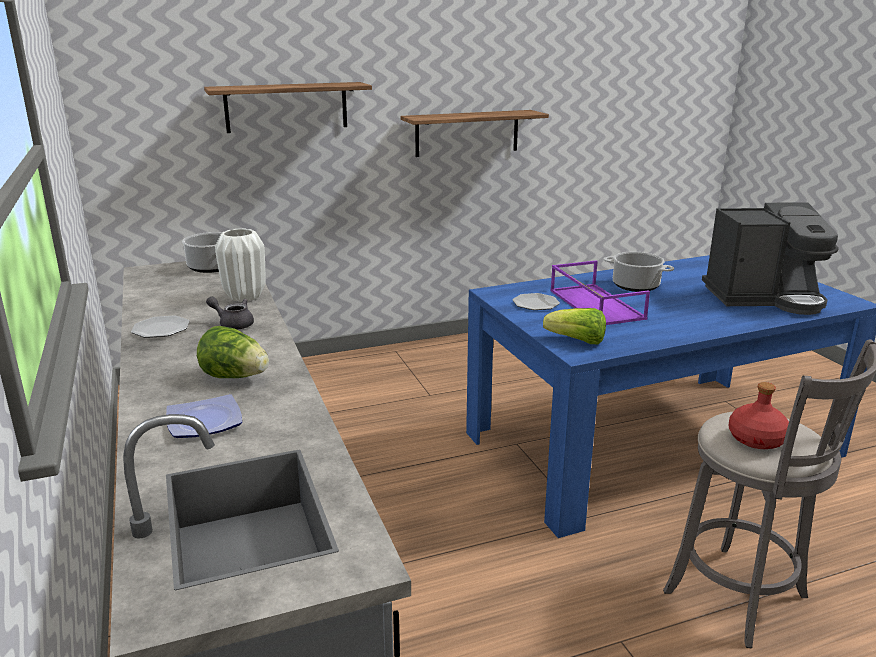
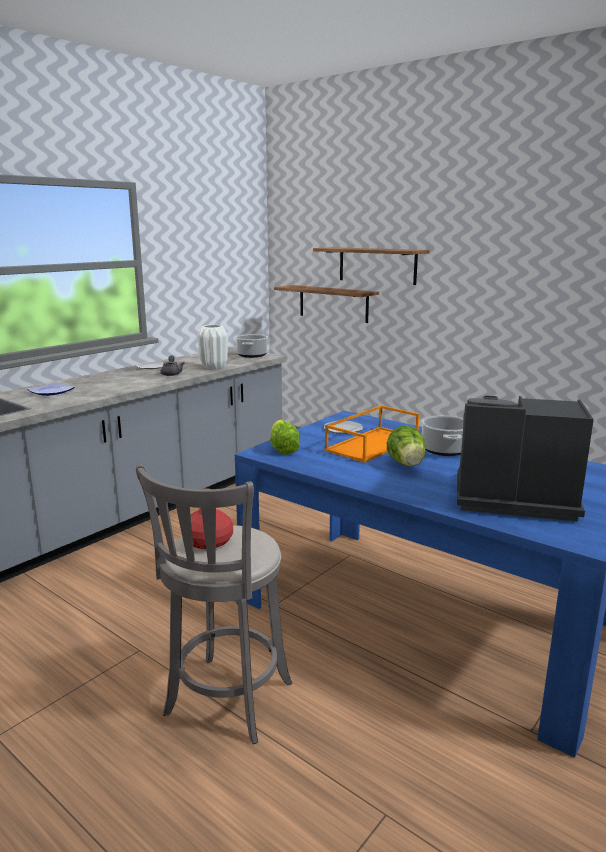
camera: 60 degrees right, 5 degrees down
(235, 377) = (104, 386): lettuce -> lettuce (407, 465)
(467, 133) = (517, 303): shelf -> shelf (333, 303)
(594, 304) = (372, 443): purple tray -> orange tray
(764, 298) = (510, 499): coffee machine -> coffee machine turned 135 degrees clockwise

